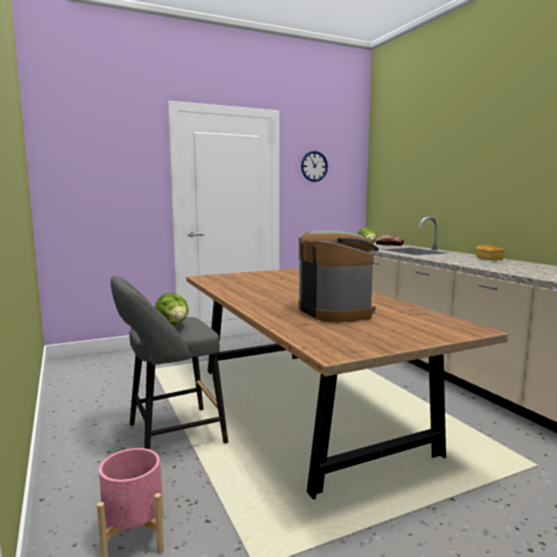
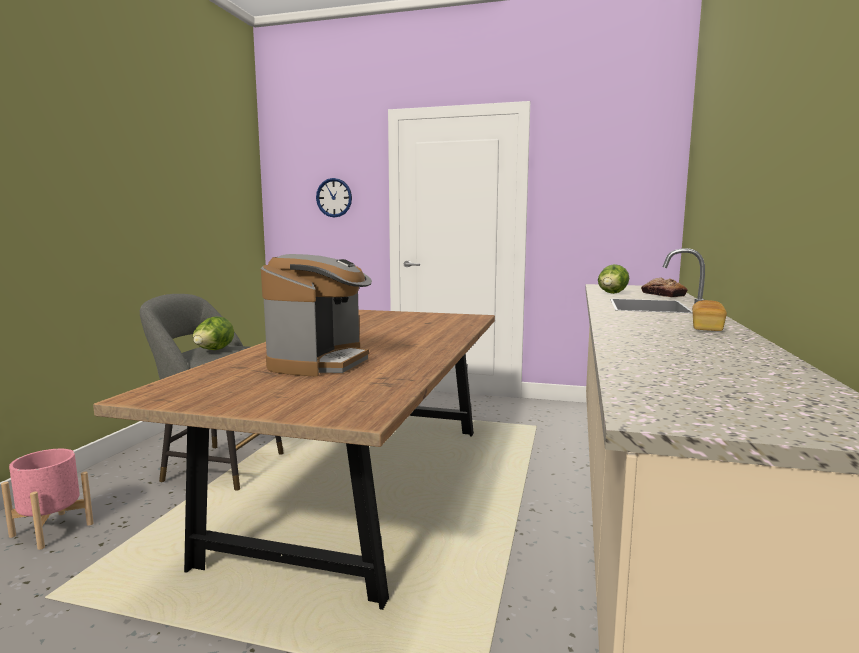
camera: 40 degrees right, 0 degrees up
(314, 166) = (584, 174): wall clock -> wall clock (334, 197)

